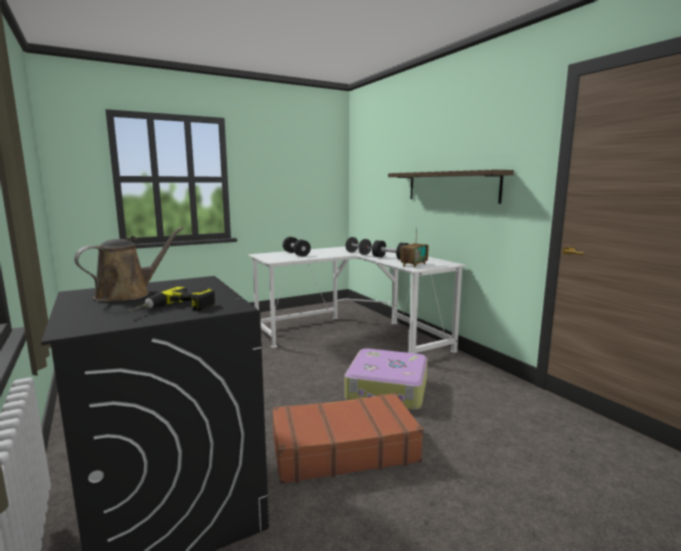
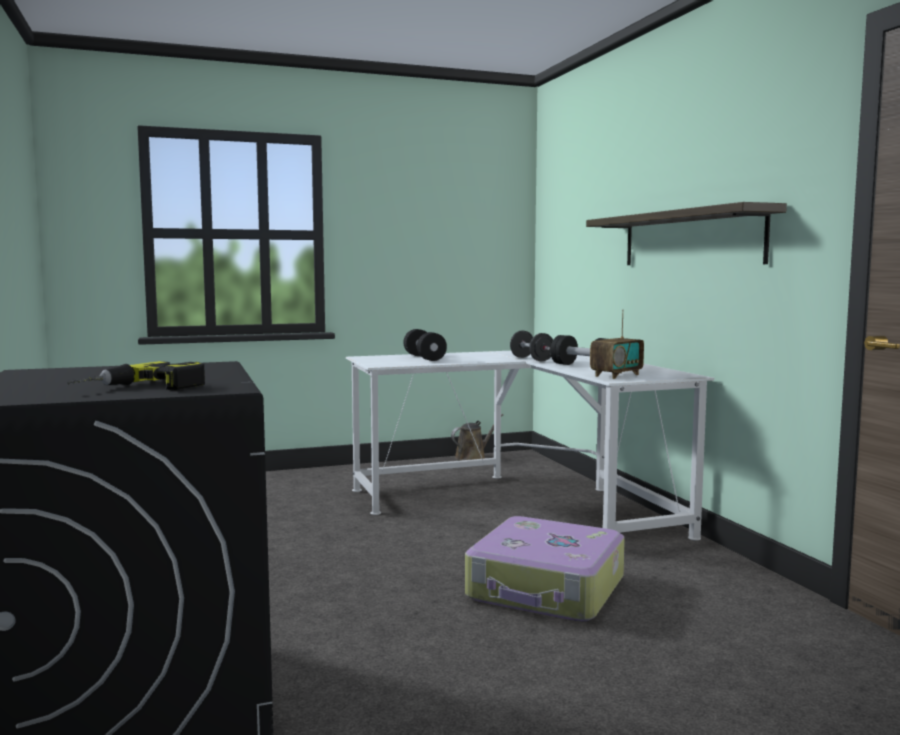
camera: 10 degrees right, 5 degrees down
(128, 294) = (94, 374): brown watering can -> brown watering can (472, 457)
(343, 449) = (436, 667): brown suitcase -> none

